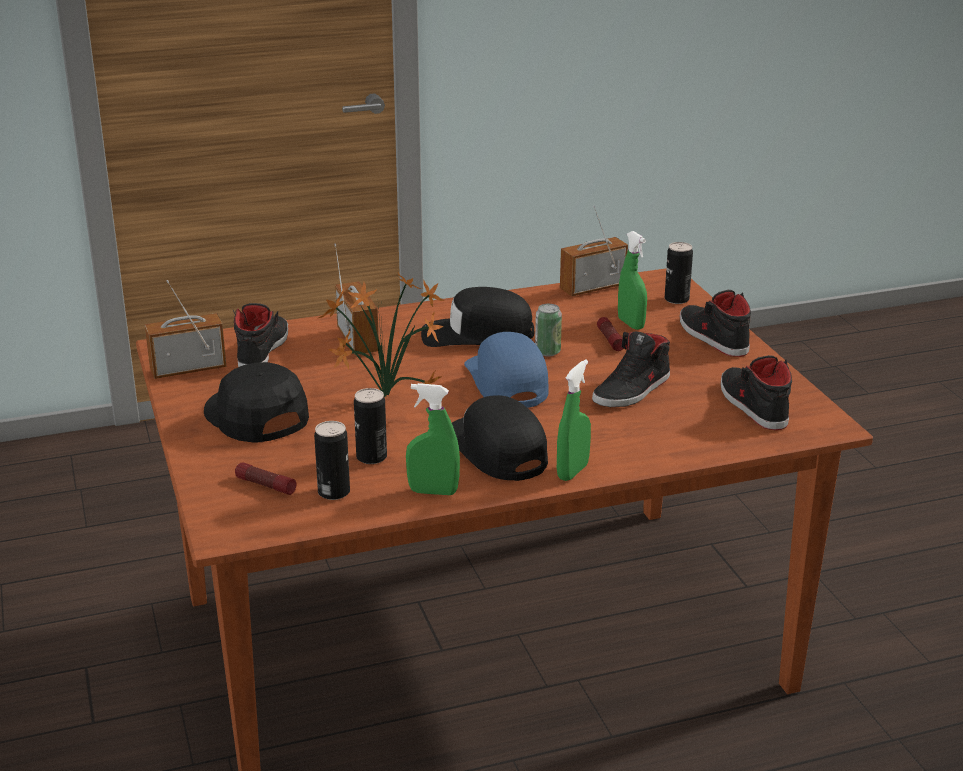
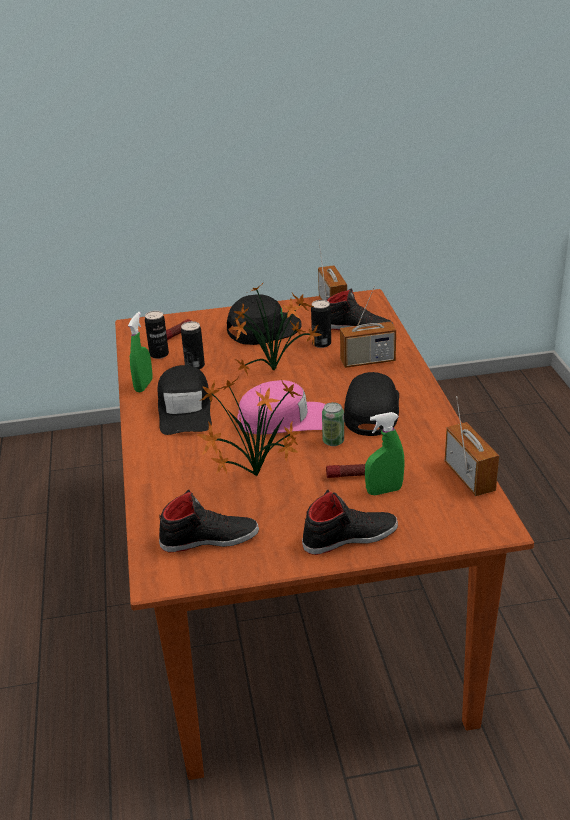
camera: 100 degrees right, 5 degrees up
(495, 450) = (185, 409): black cap -> black cap turned 105 degrees clockwise
(507, 382) = (284, 419): blue cap -> pink cap
(572, 471) = (143, 438): green spray bottle -> none
(632, 391) = (253, 477): black shoe -> potted plant
(676, 299) = (440, 526): can -> can (321, 343)

